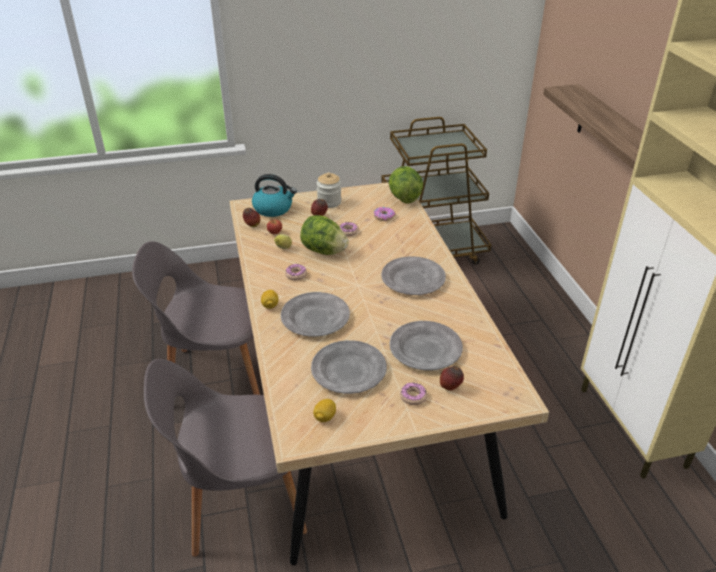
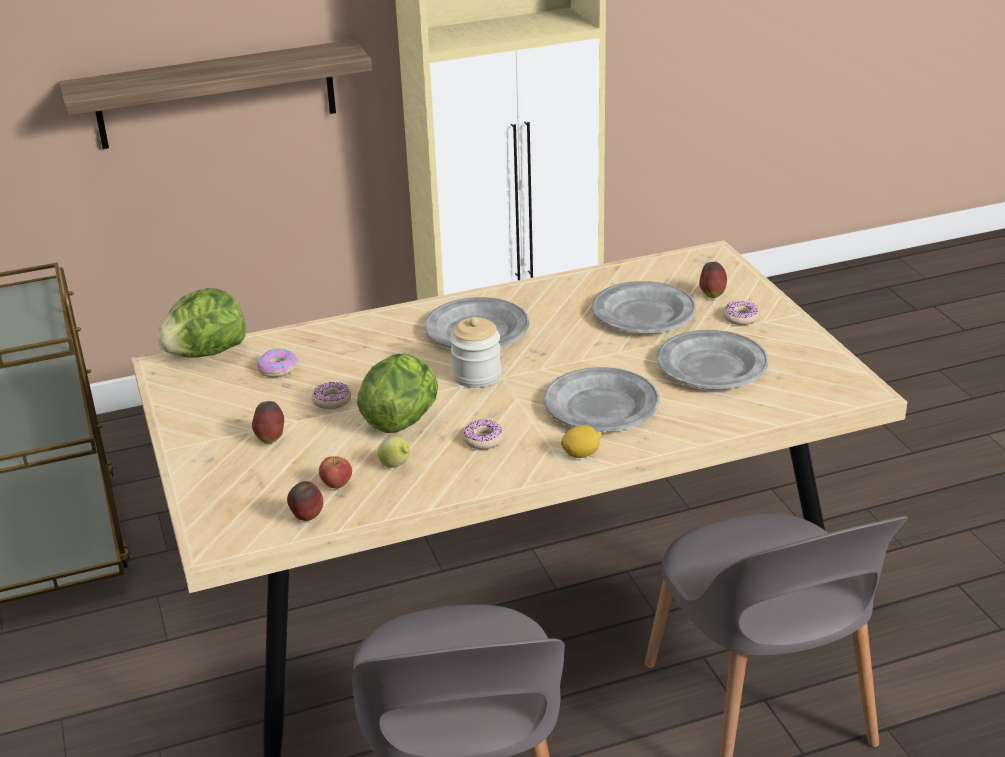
camera: 95 degrees left, 5 degrees down
(273, 209) = (234, 501): kettle -> none
(325, 417) = (811, 375): lemon -> none
(329, 202) = (213, 433): jar -> jar (476, 376)

